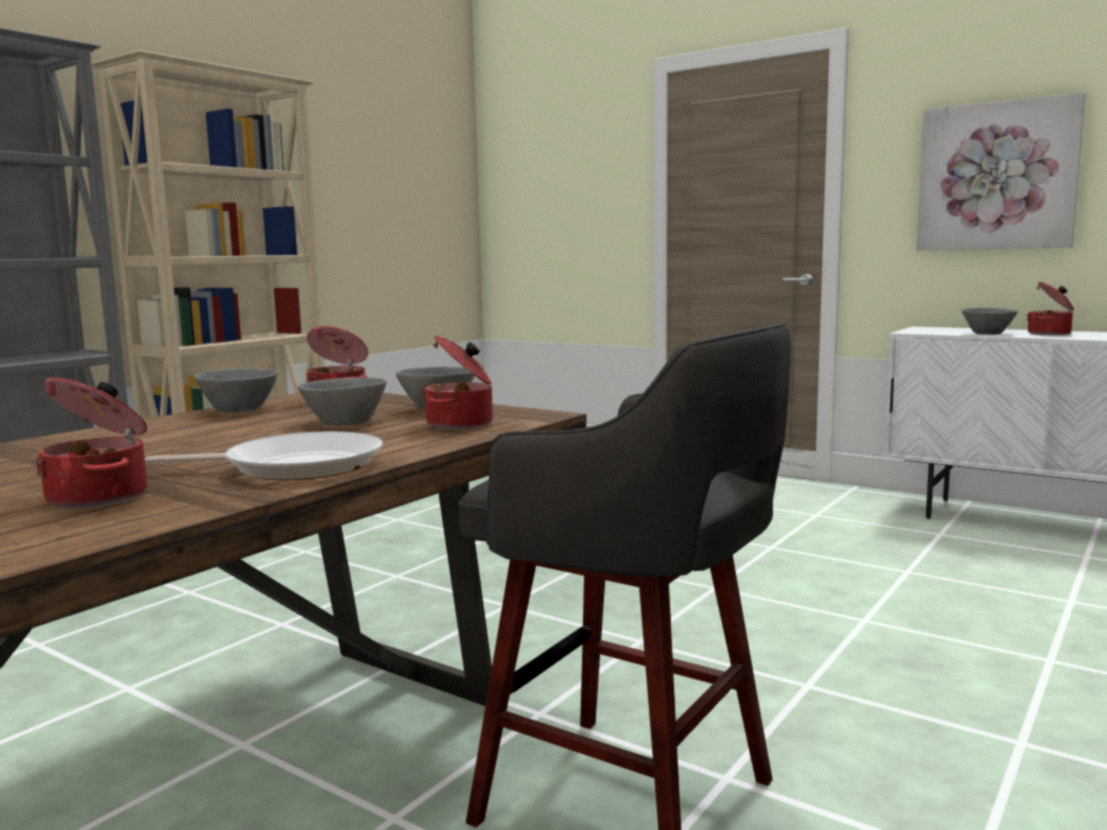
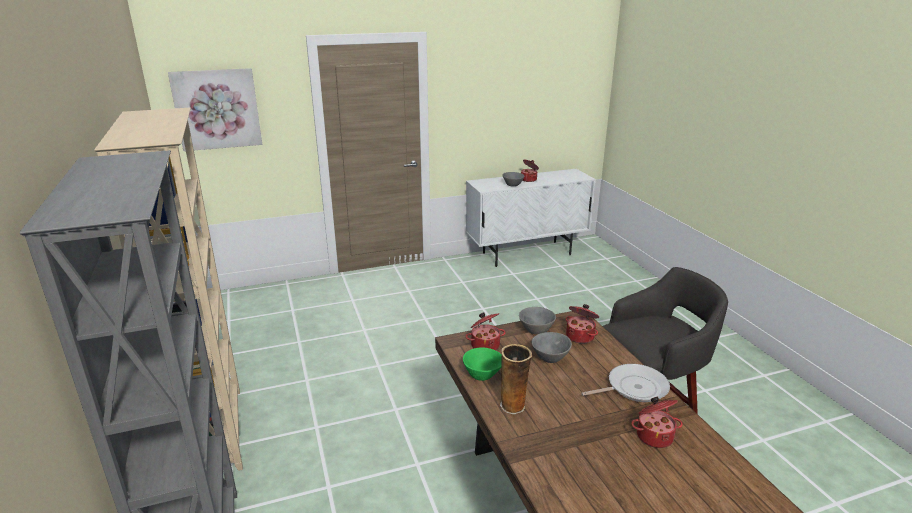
camera: 55 degrees left, 15 degrees up
(152, 429) = (513, 406): none -> vase
(238, 410) = (483, 375): grey bowl -> green bowl
(295, 467) = (633, 388): frying pan -> frying pan turned 45 degrees clockwise
(997, 176) = (496, 109): picture -> picture (217, 109)

